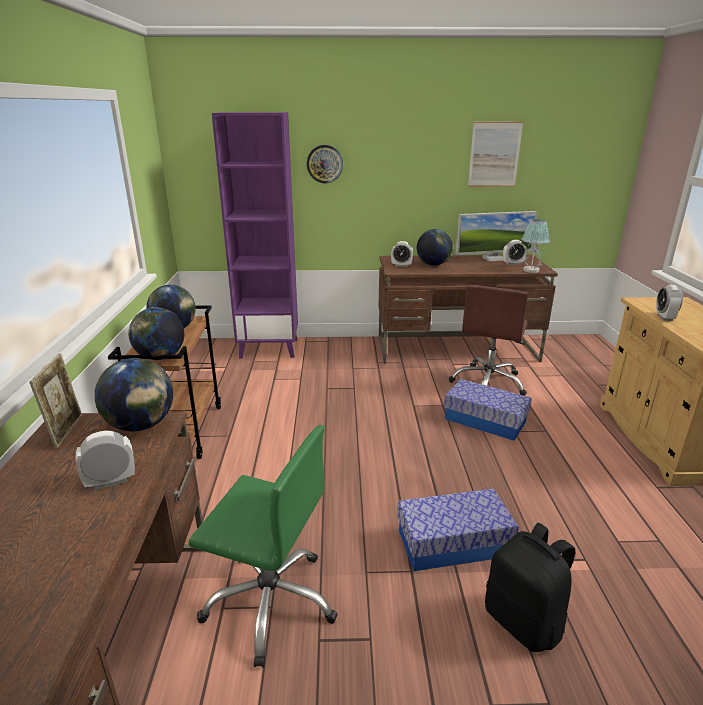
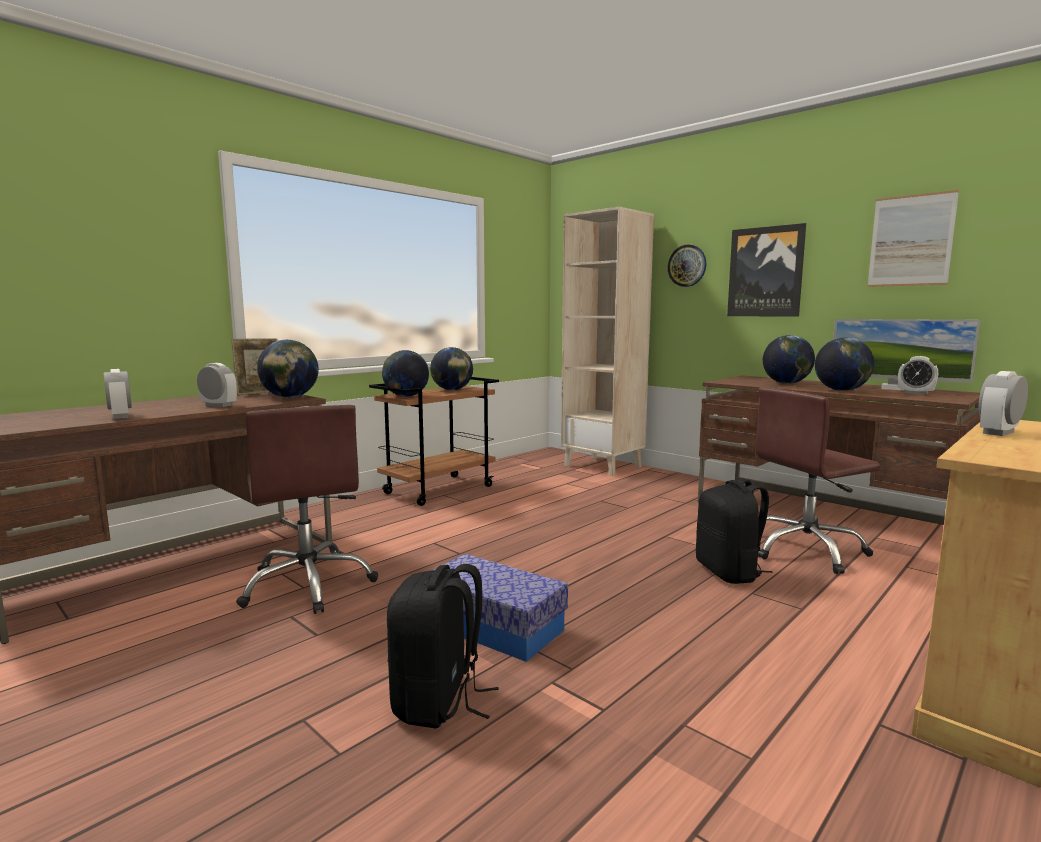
camera: 45 degrees right, 15 degrees down
(269, 348) = (603, 466): purple bookcase -> beige bookcase
(271, 601) = (309, 585): green office chair -> brown office chair
(394, 172) = (765, 272): none -> picture
(401, 265) = (743, 380): alarm clock -> alarm clock (120, 416)
(479, 269) = (841, 391): none -> globe
(485, 420) = (729, 572): storage box -> black backpack
(530, 270) = (925, 398): table lamp -> none

